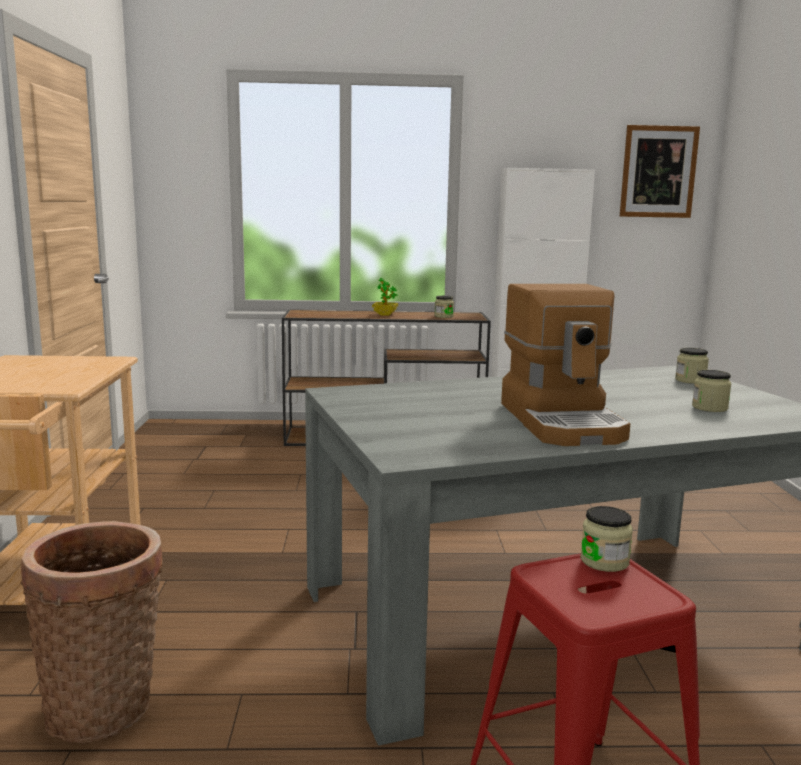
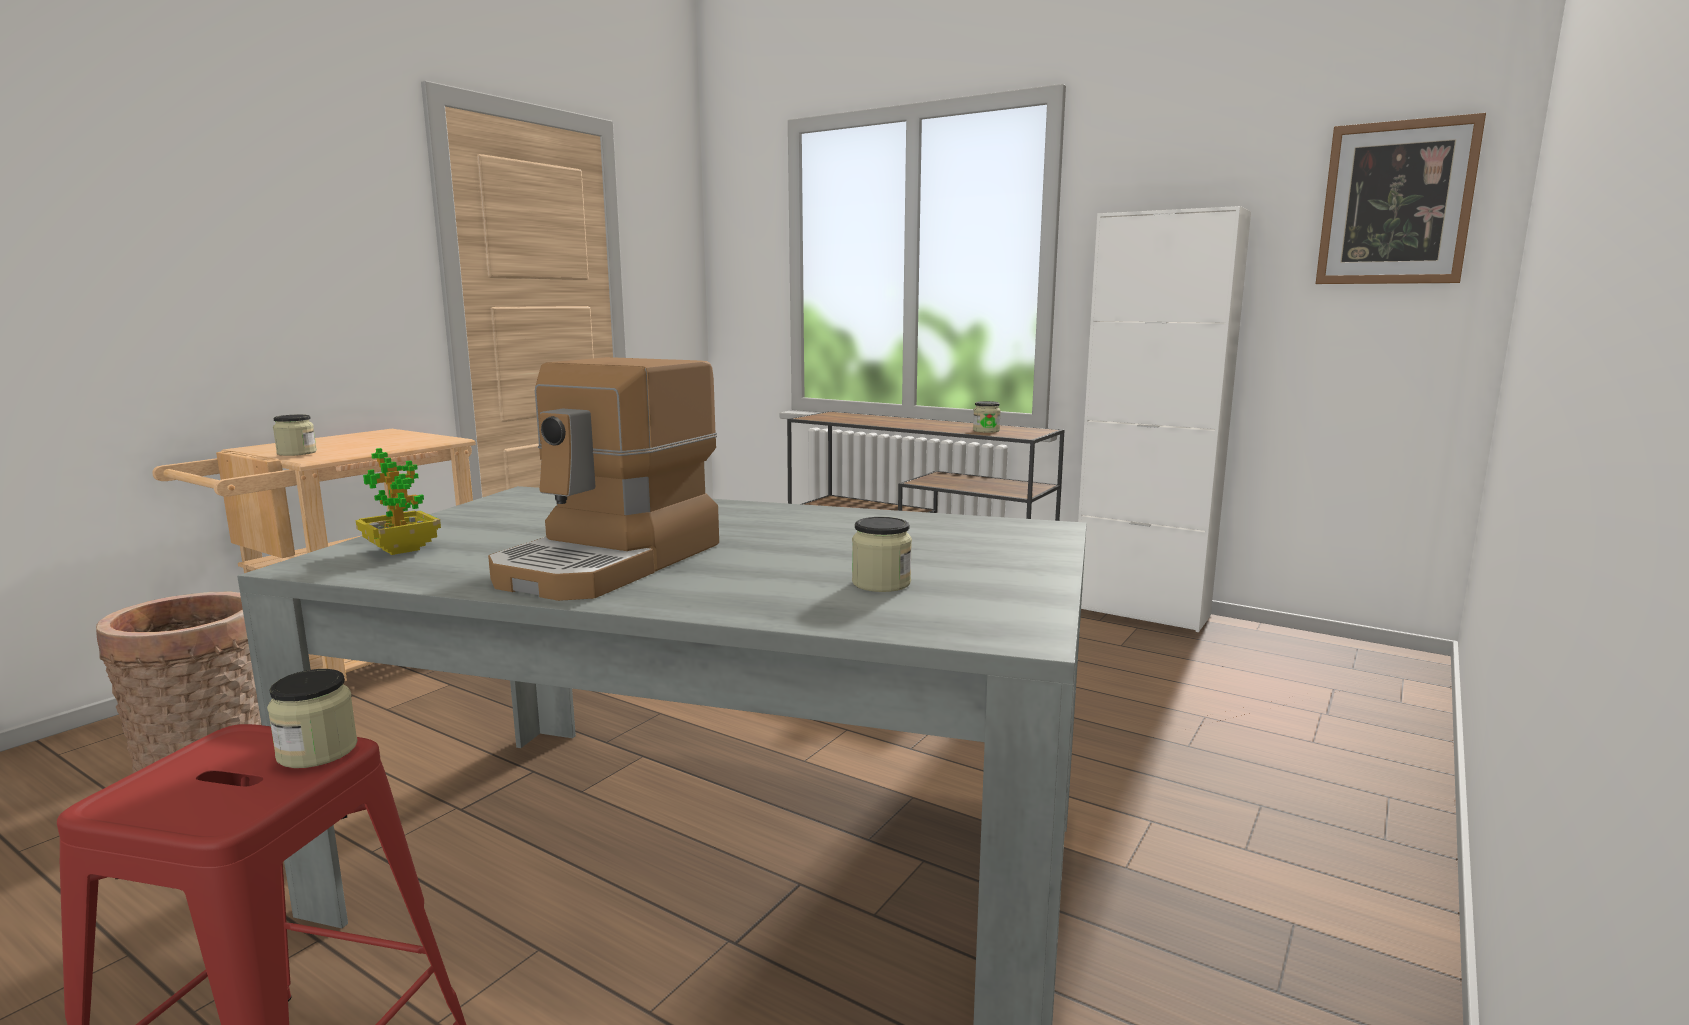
camera: 35 degrees right, 0 degrees up
(385, 314) = (918, 423): potted plant -> potted plant (401, 549)
(690, 380) = (1011, 544): jar -> jar (297, 453)

